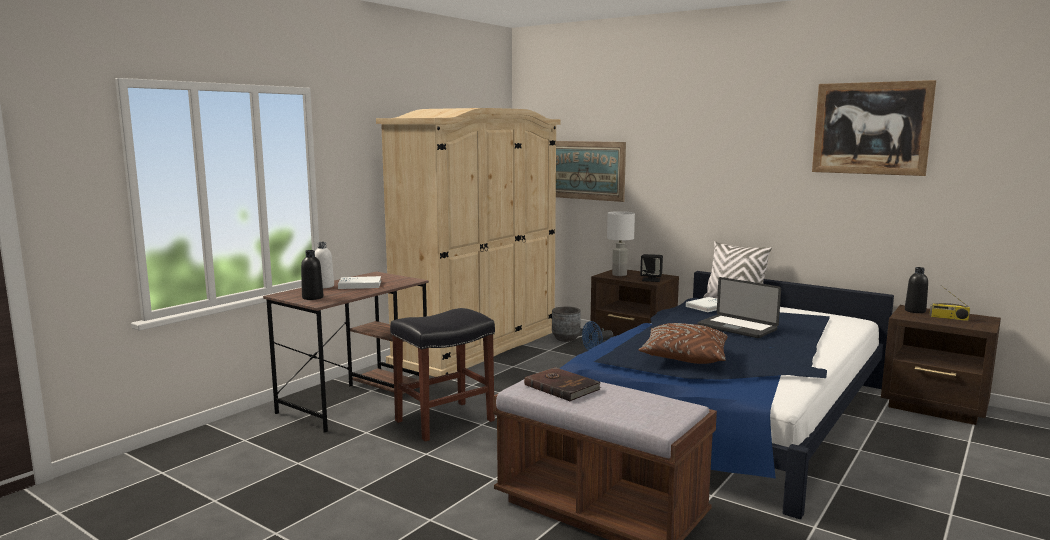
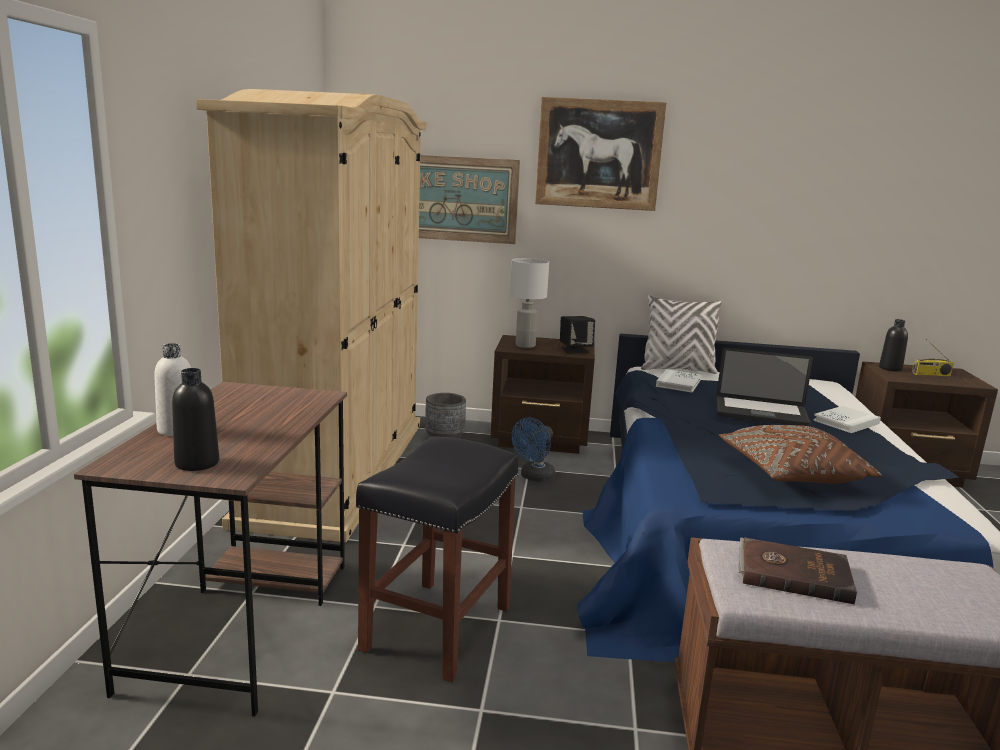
camera: 30 degrees left, 5 degrees up
(360, 285) = (244, 417): white book -> white book (846, 422)
(871, 128) = (845, 156): picture -> picture (599, 154)

